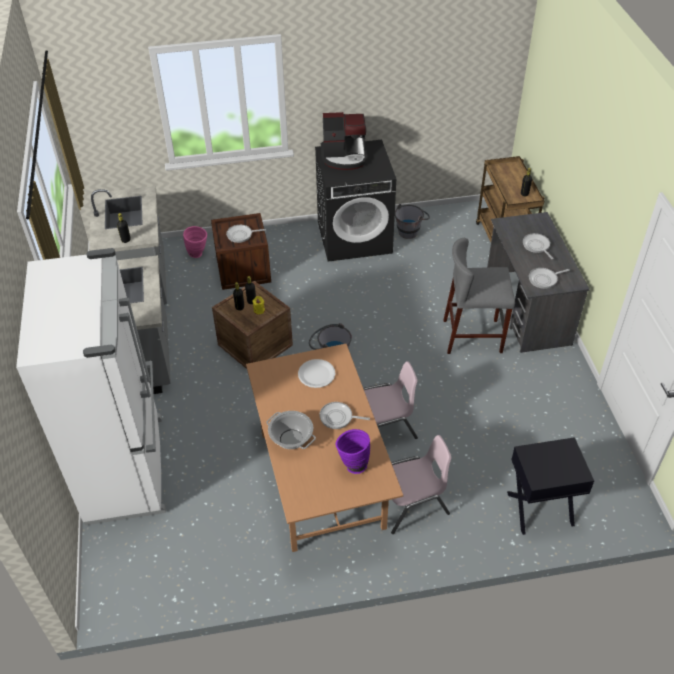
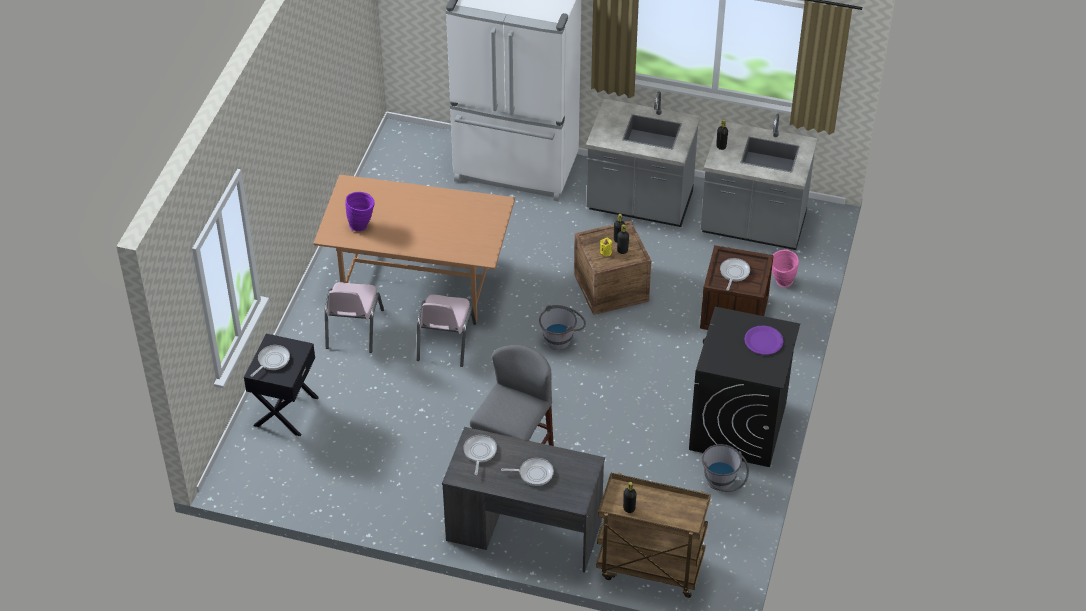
camera: 115 degrees right, 0 degrees up
(291, 439) = (413, 199): cooking pot -> none
(316, 374) = (470, 236): white plate -> none
(338, 418) = (413, 233): frying pan -> frying pan (272, 361)
(344, 157) = (763, 341): coffee machine -> purple plate

